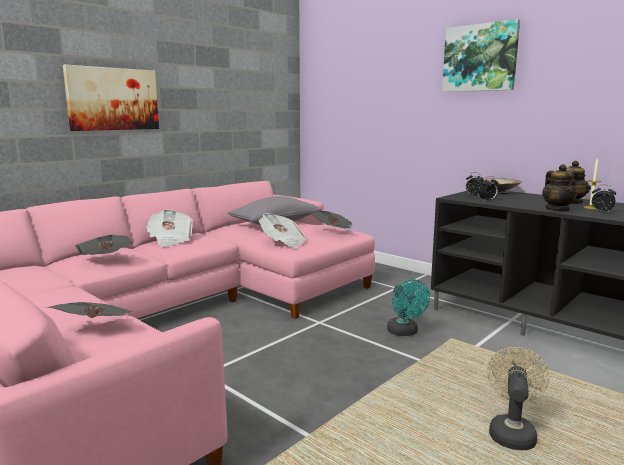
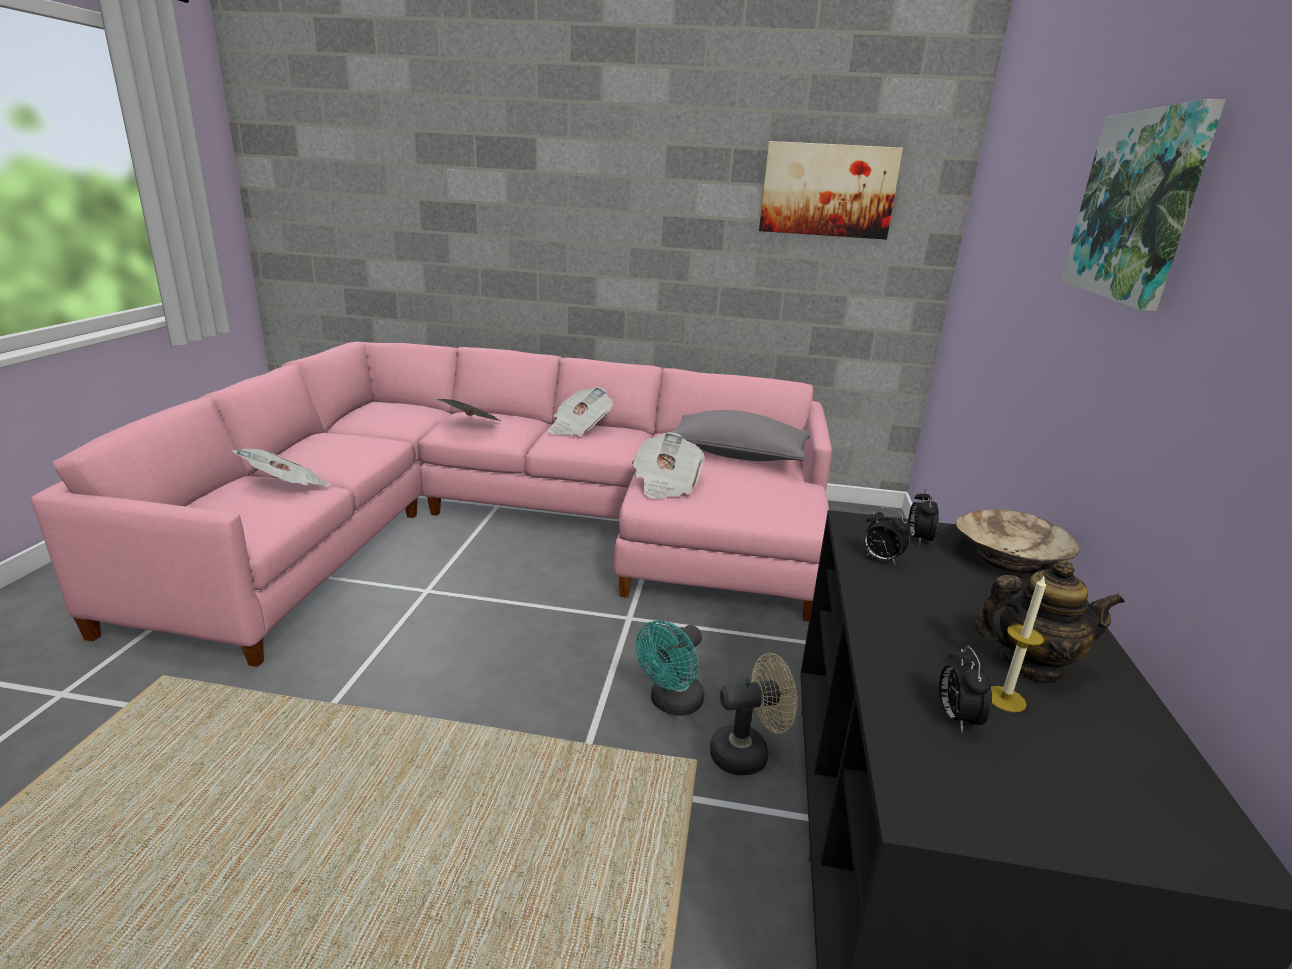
camera: 55 degrees right, 10 degrees up
(113, 99) = (590, 229): picture -> picture (828, 190)
(333, 231) = (769, 500): newspaper -> none
(511, 432) = (420, 899): beige fan -> beige fan (748, 753)
(557, 209) = (895, 650): teapot -> none

